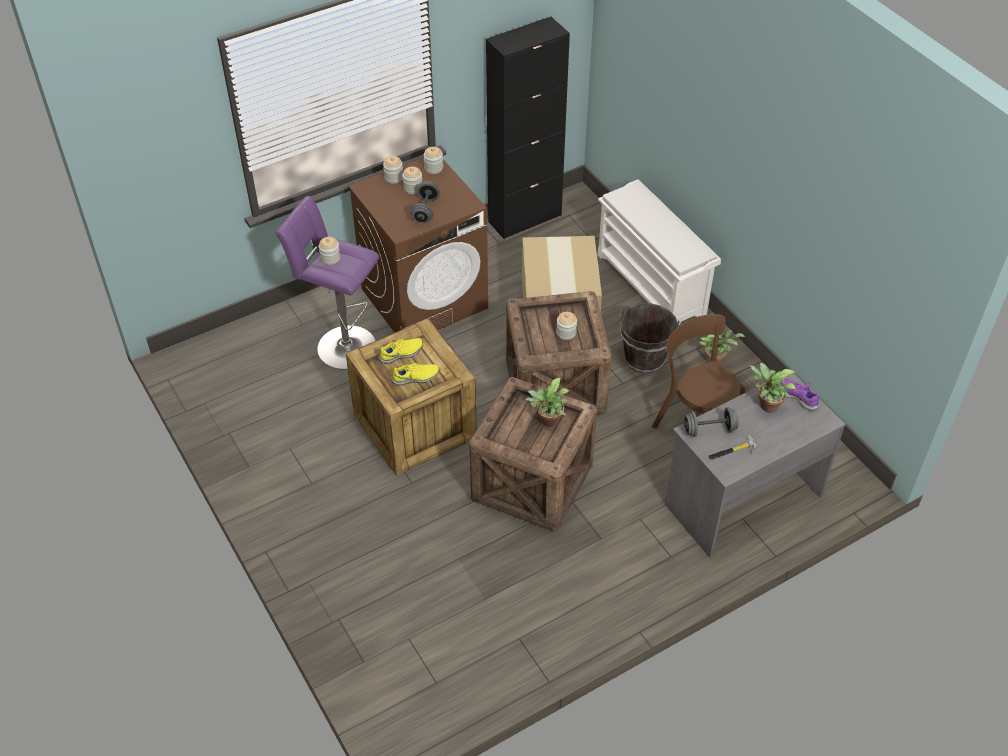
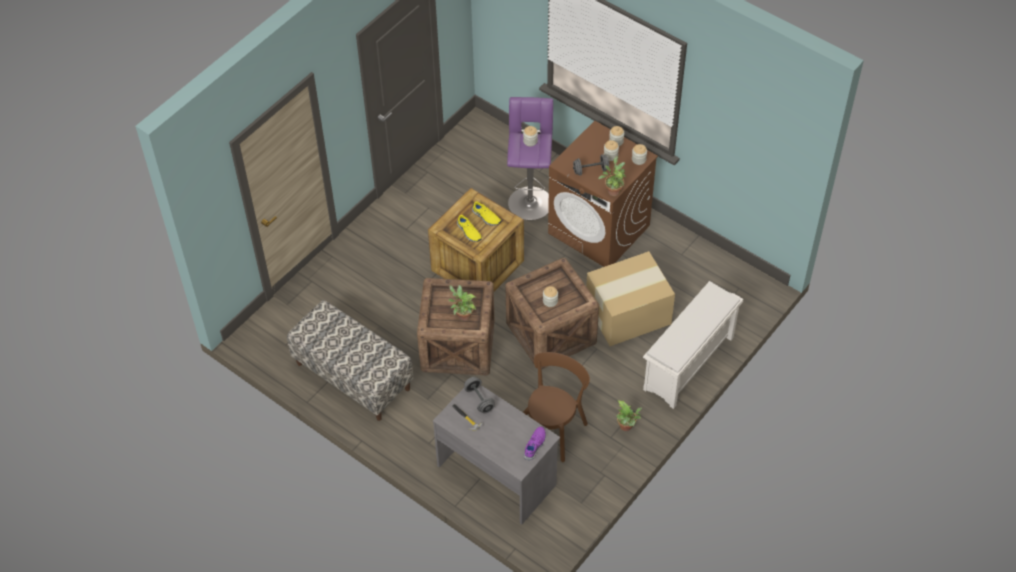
camera: 70 degrees right, 5 degrees up
(525, 218) = (718, 261): black cabinet -> none
(529, 613) = (352, 376): none -> bench
(644, 359) = (605, 380): brown bucket -> none
(766, 406) = (517, 428): potted plant -> potted plant (613, 190)

